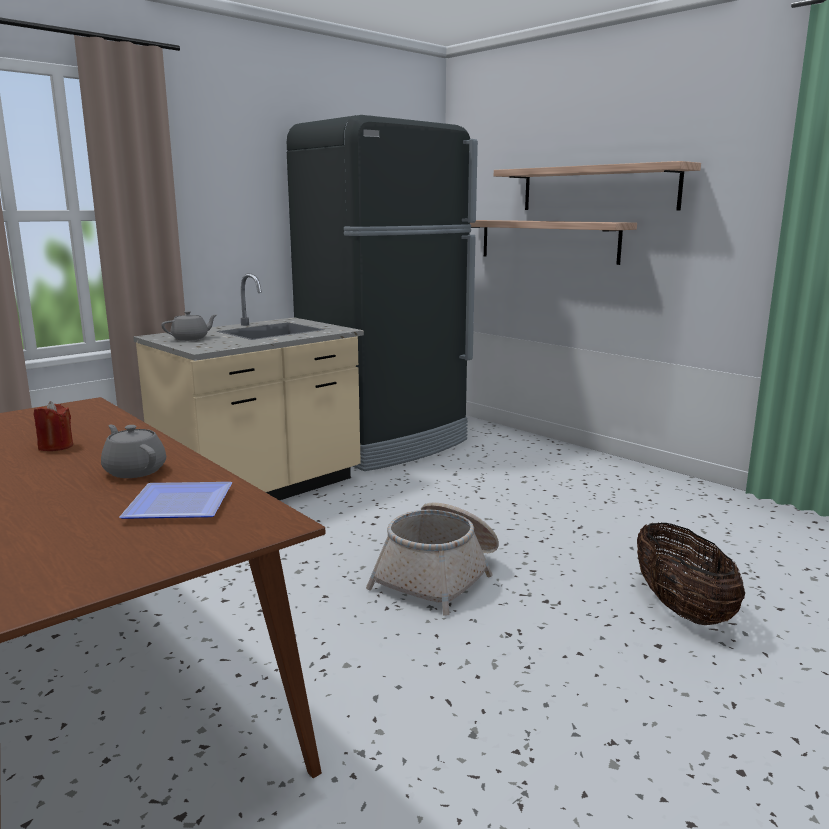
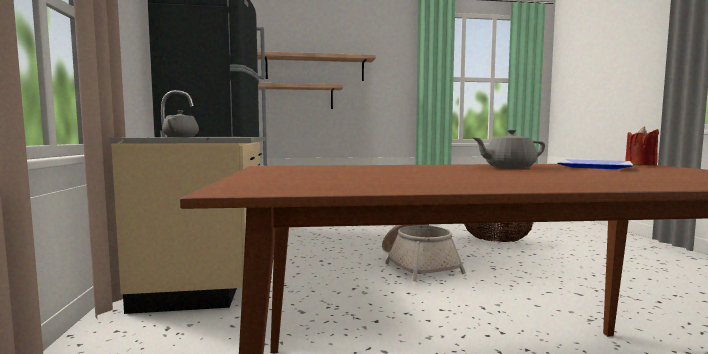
camera: 55 degrees left, 10 degrees down
(56, 446) = (412, 171): red candle -> red candle (640, 165)

